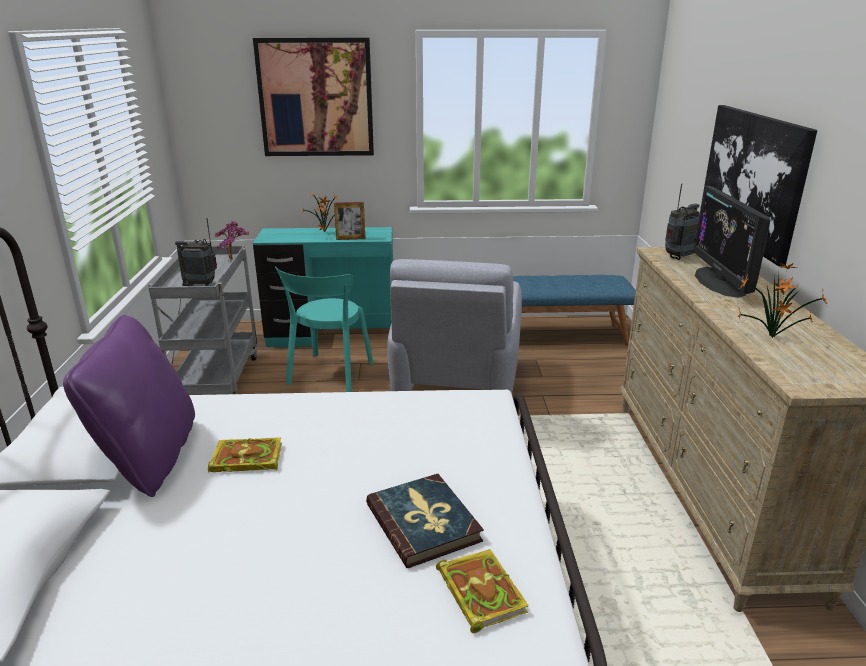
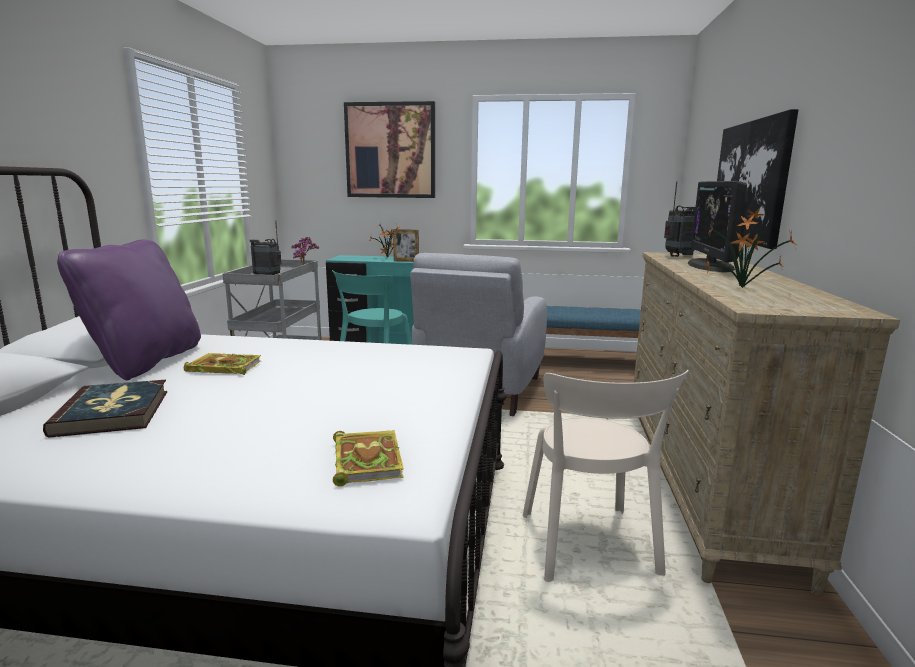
camera: 10 degrees right, 10 degrees down
(424, 523) = (348, 414): book -> book (113, 412)
(628, 587) = (590, 548): none -> beige chair

